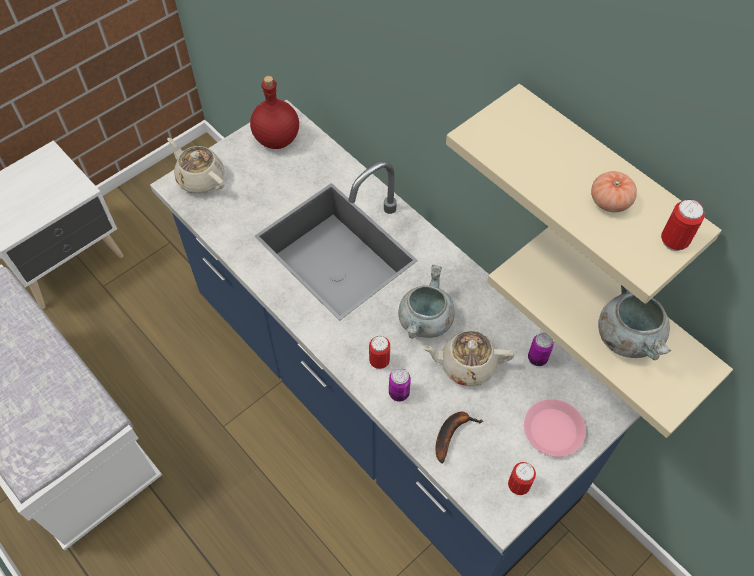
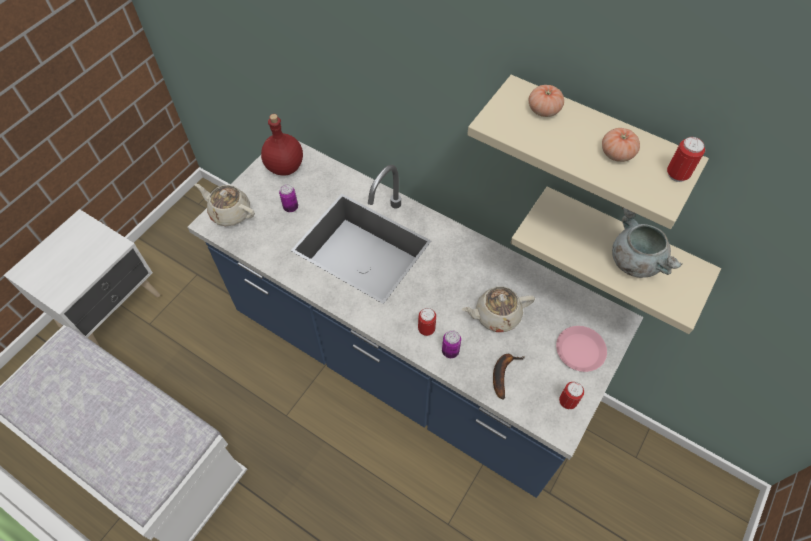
camera: 15 degrees left, 0 degrees up
(425, 321) = (453, 288): grey cooking pot -> none
(537, 358) = (549, 297): can -> can (290, 207)
(542, 133) = (544, 110): none -> tomato

